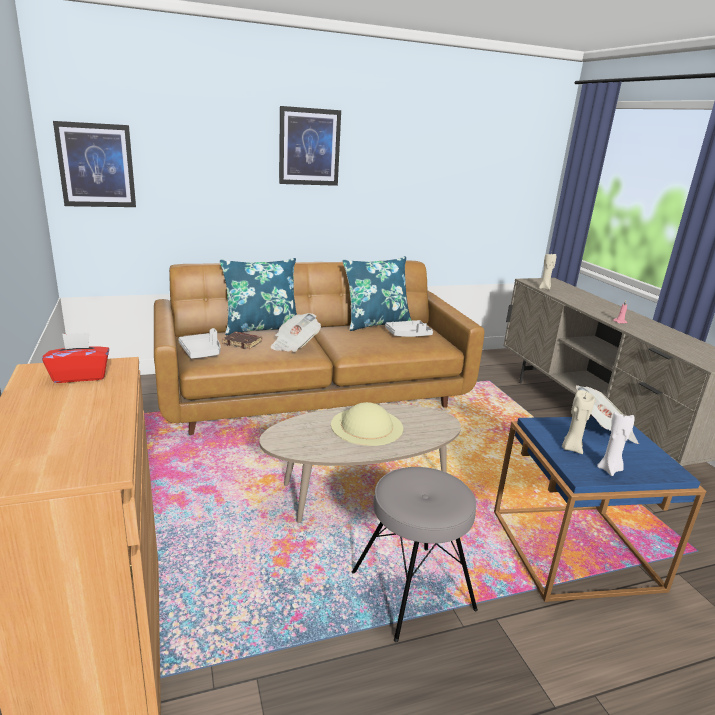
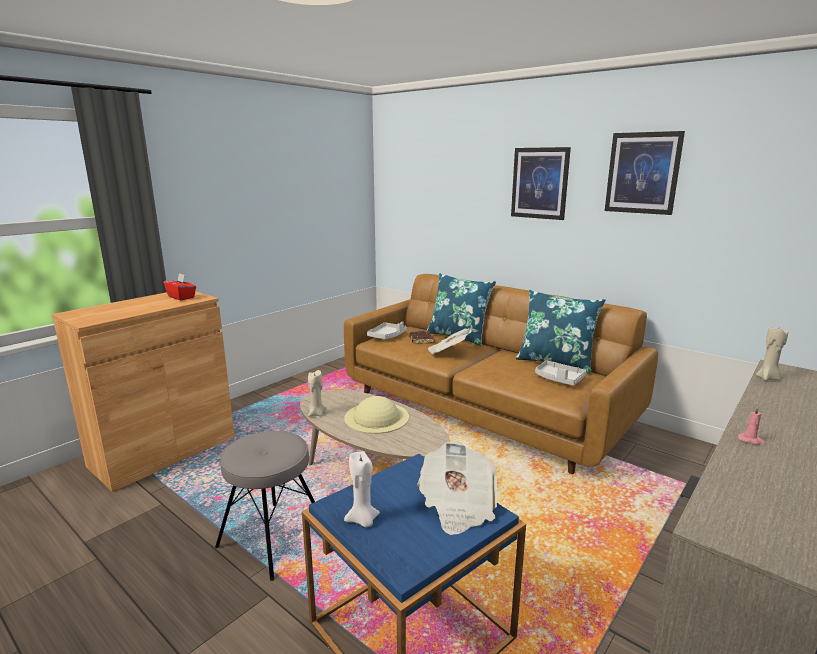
camera: 60 degrees right, 5 degrees down
(96, 165) = (398, 199): picture -> picture (642, 173)
(571, 448) = (385, 491): beige candle -> beige candle (316, 413)

